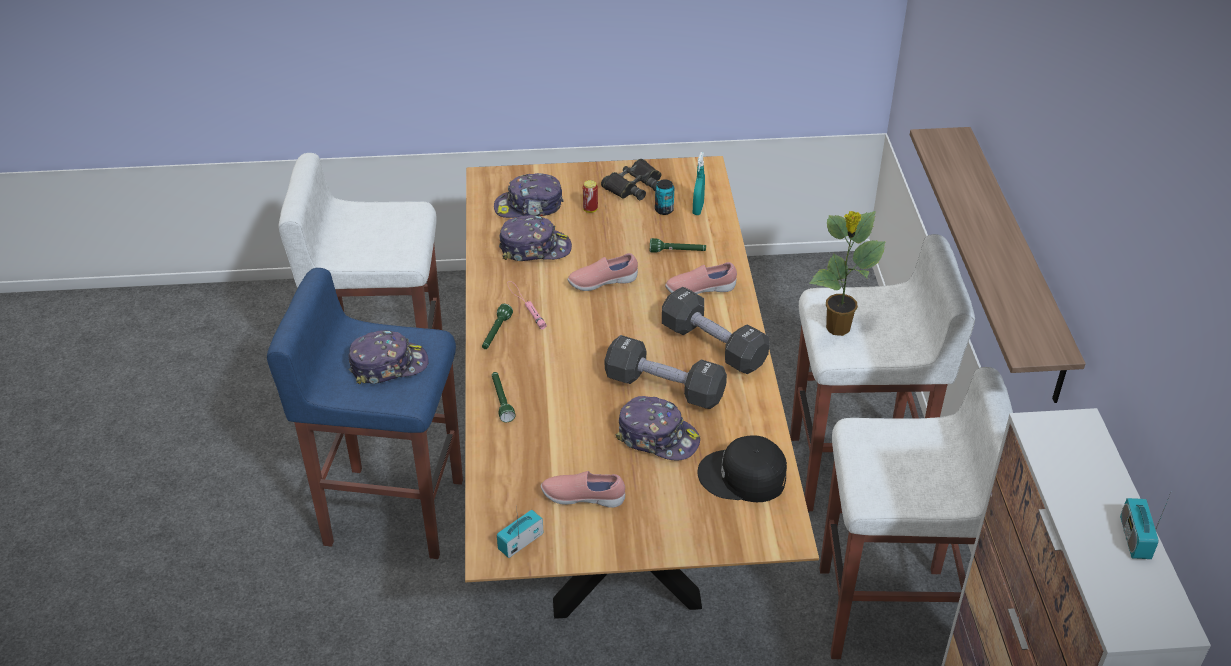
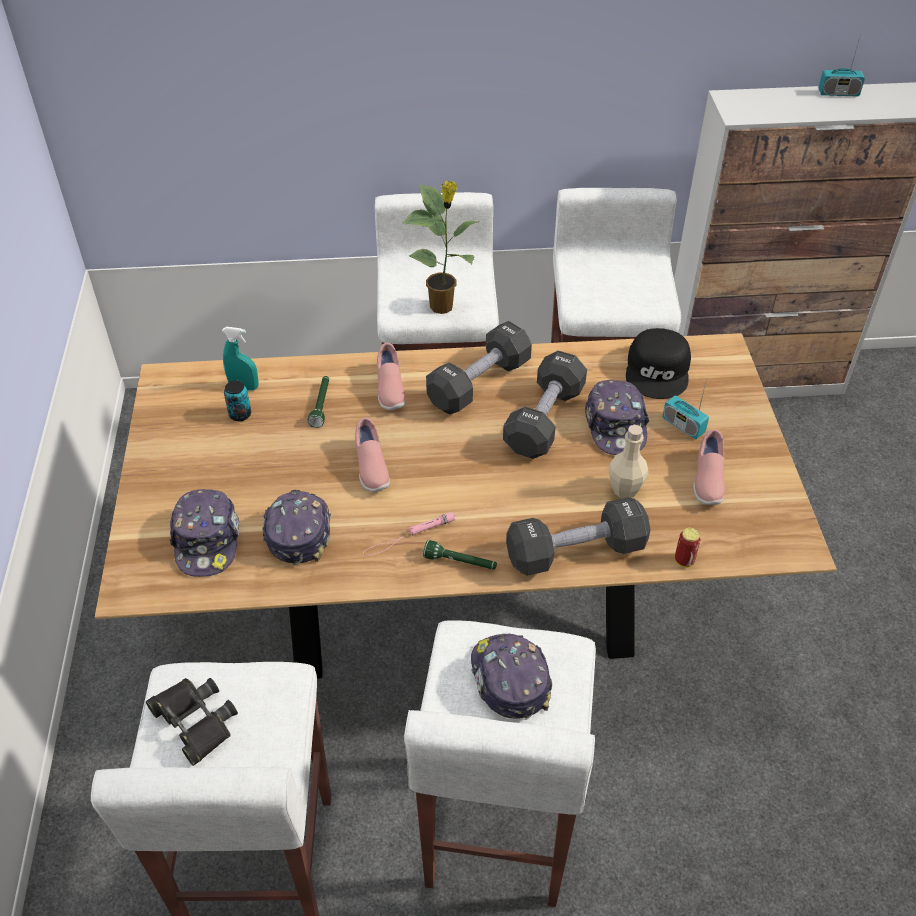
camera: 90 degrees left, 5 degrees up
(392, 510) = (496, 830): blue stool -> white stool
(501, 400) = (575, 551): green flashlight -> black dumbbell
(520, 542) = (776, 526): radio -> radio (683, 426)
(572, 437) = (625, 490): none -> beige bottle
(590, 210) = (226, 480): can -> can (684, 561)
(634, 186) = (185, 440): black binoculars -> black binoculars (195, 721)
(657, 437) = (616, 426): cap -> cap turned 150 degrees clockwise
(1014, 263) = (486, 128): shelf -> none

